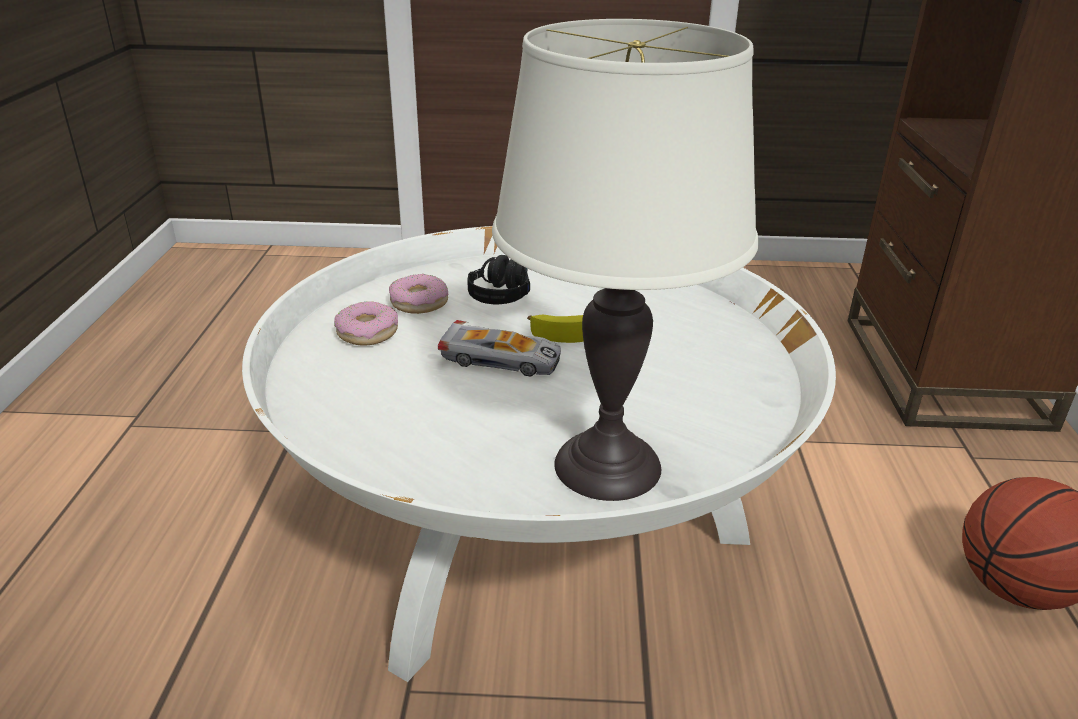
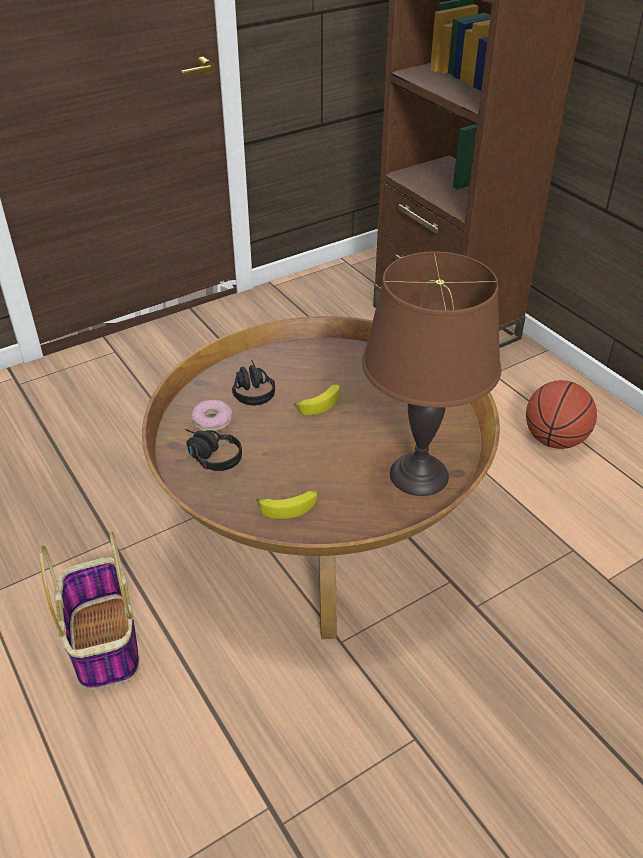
camera: 35 degrees left, 10 degrees up
(168, 526) = (104, 641): none -> basket
(367, 332) = (209, 456): donut -> black headphones
(384, 422) = (290, 506): none -> banana
(501, 359) = (303, 438): toy car -> none
(536, 528) = (321, 524): white coffee table -> brown coffee table
(607, 465) = (418, 474): white table lamp -> brown table lamp

